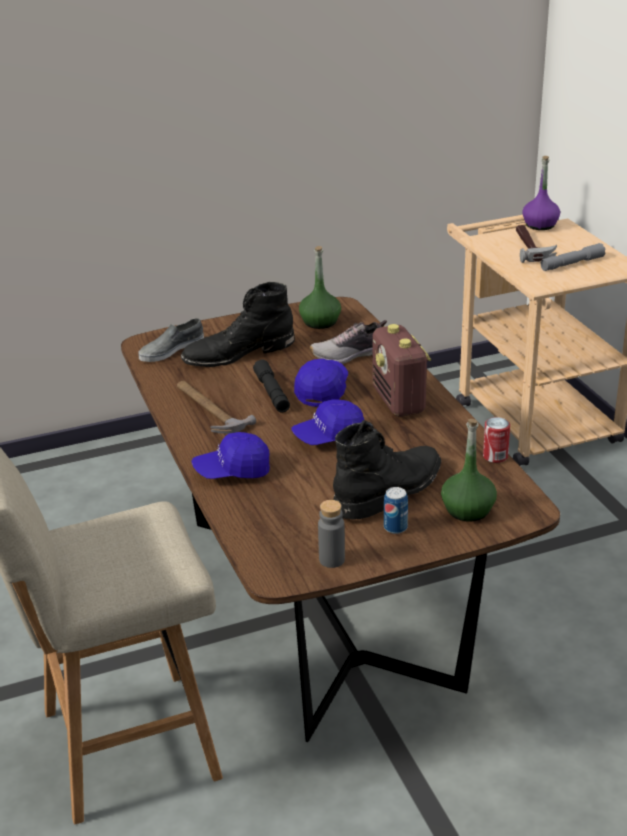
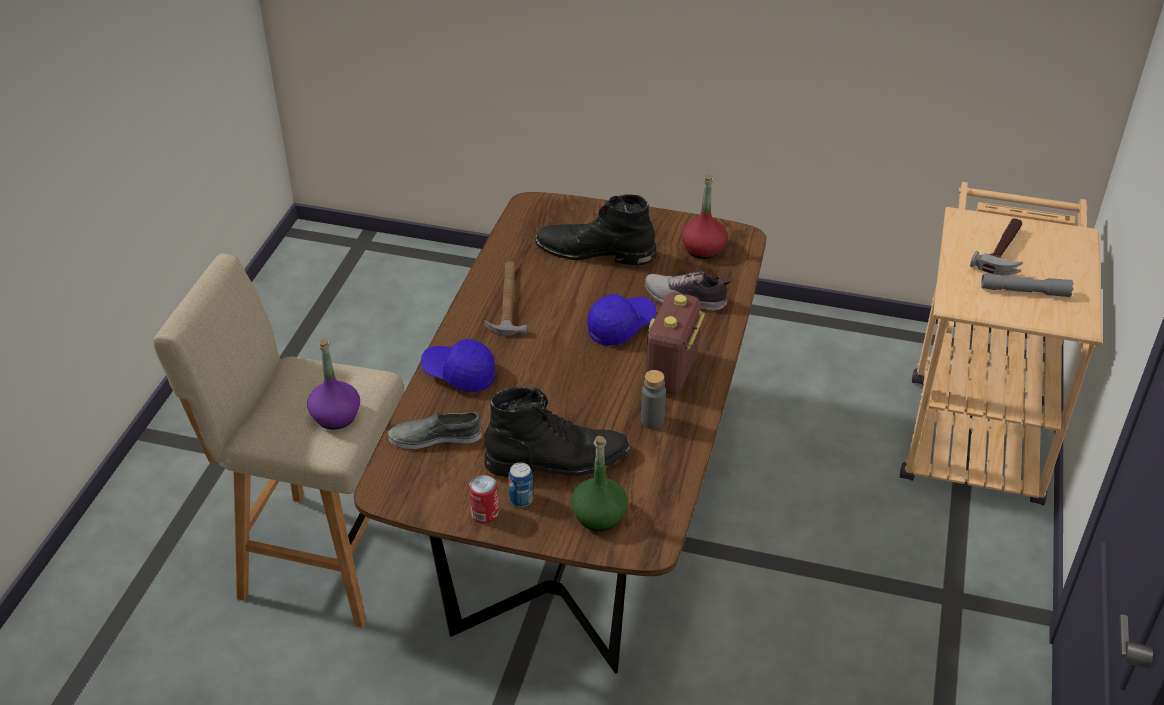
camera: 35 degrees right, 10 degrees up
(171, 349) = (545, 221): grey shoe -> grey shoe (435, 437)
(272, 393) = (575, 309): black flashlight -> none
(320, 322) = (703, 249): green bottle -> red bottle
(329, 437) = (570, 380): blue cap -> none
(332, 560) = (440, 501): grey bottle -> grey bottle (652, 421)
(495, 456) = (686, 475): can -> can (485, 514)
(540, 225) = (1051, 226): purple bottle -> purple bottle (335, 416)

